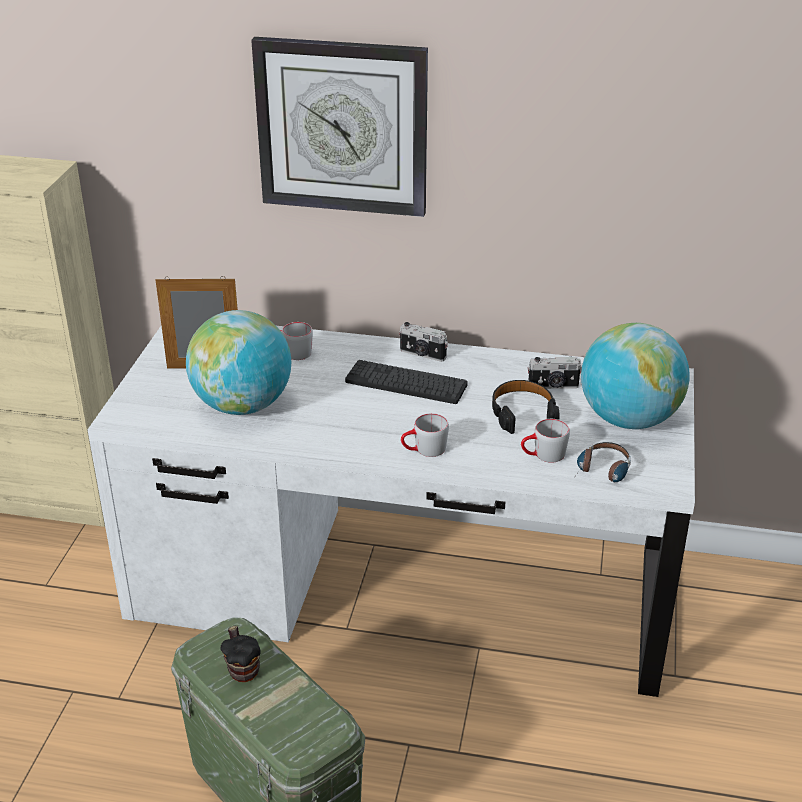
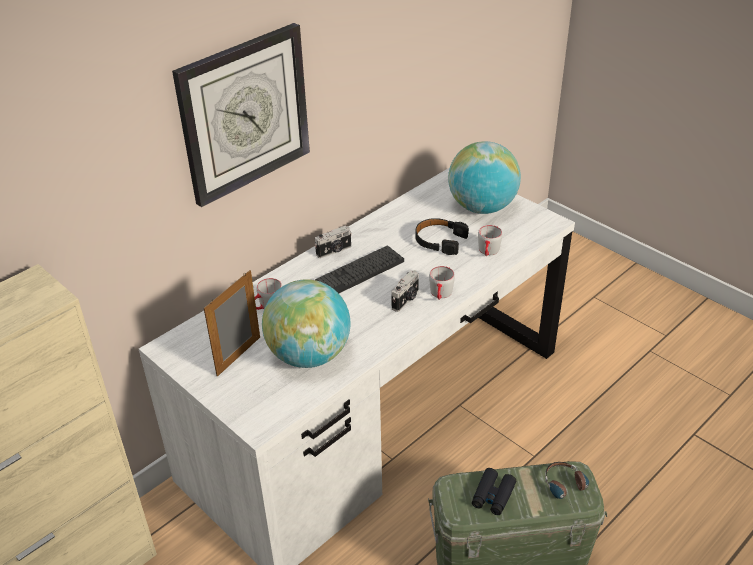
camera: 55 degrees left, 5 degrees up
(242, 668) = (493, 496): mug -> black binoculars
(553, 386) = (423, 217): camera -> camera (406, 300)
(601, 473) = (523, 240): headphones -> headphones (568, 489)

